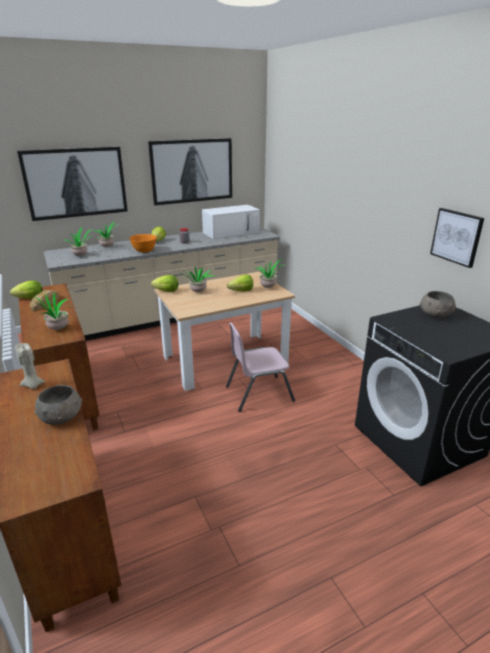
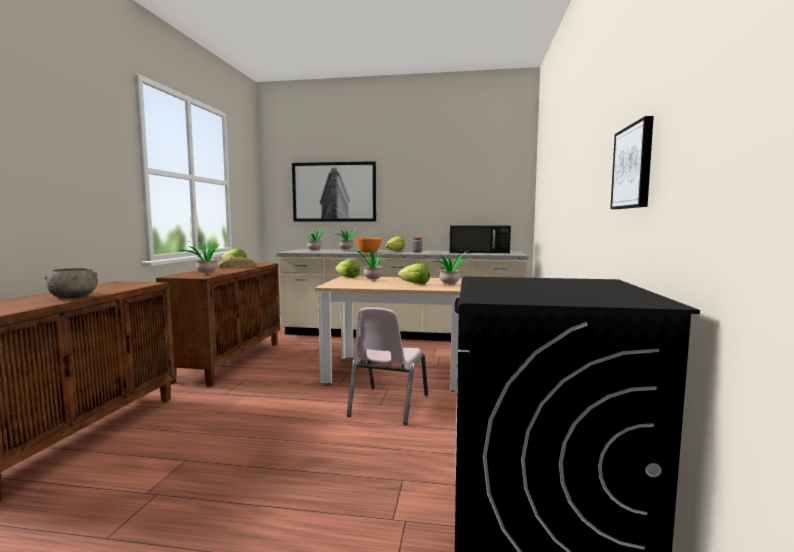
camera: 35 degrees right, 20 degrees down
(33, 385) = (111, 286): beige candle -> none
(192, 171) = (446, 187): picture -> none
(231, 232) = (479, 252): white microwave -> black microwave
(258, 393) = (388, 405): pink chair -> pink chair turned 90 degrees counterclockwise
(435, 315) = (567, 283): grey bowl -> none

